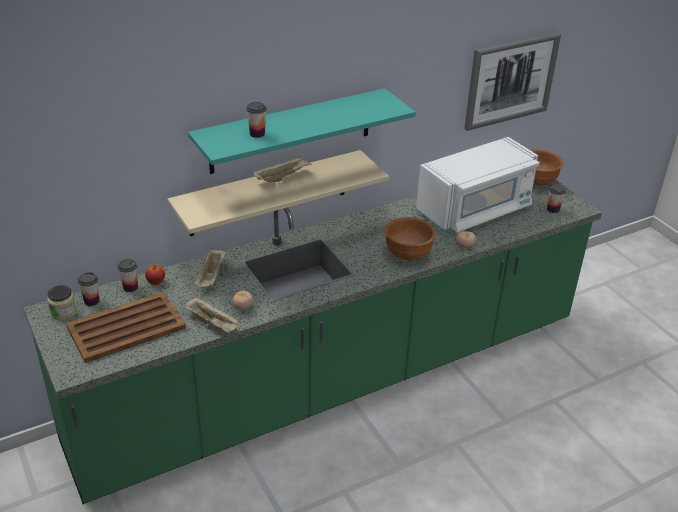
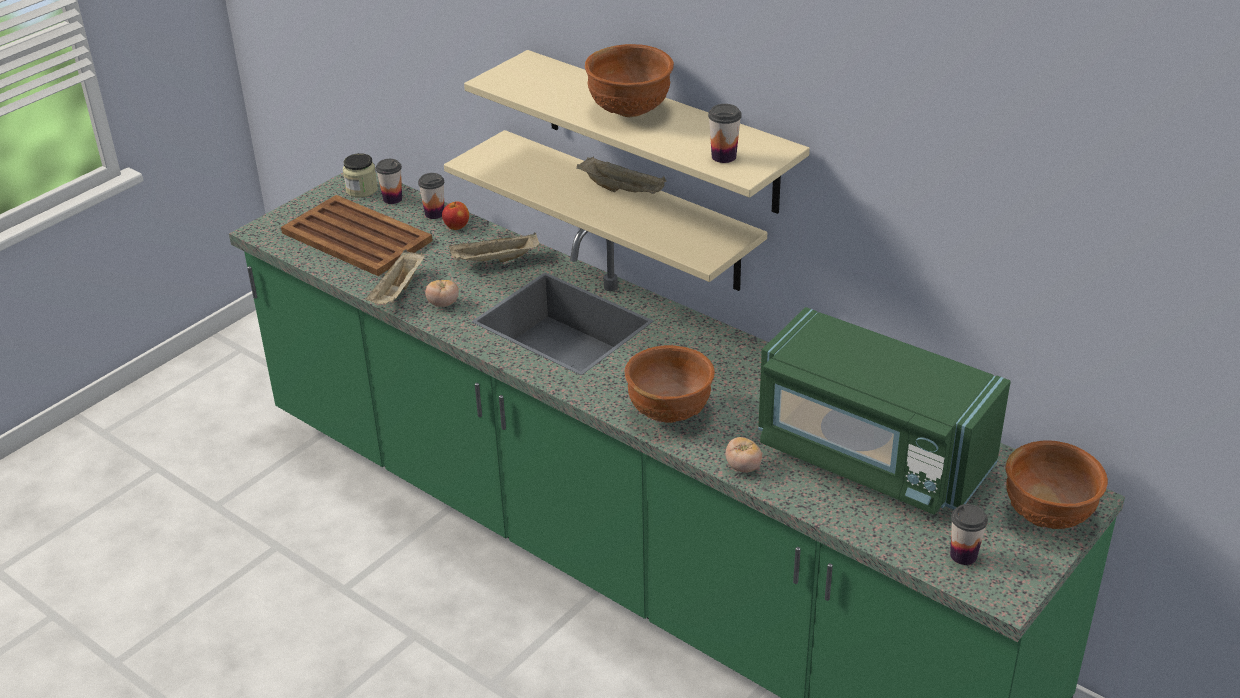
camera: 70 degrees right, 0 degrees up
(257, 134) = (558, 91): cup -> cup (723, 156)
(291, 131) = (660, 132): turquoise shelf -> beige shelf
(303, 120) = (629, 111): none -> brown bowl
(475, 210) = (871, 456): white microwave -> green microwave
(511, 80) = (1081, 284): picture -> none

